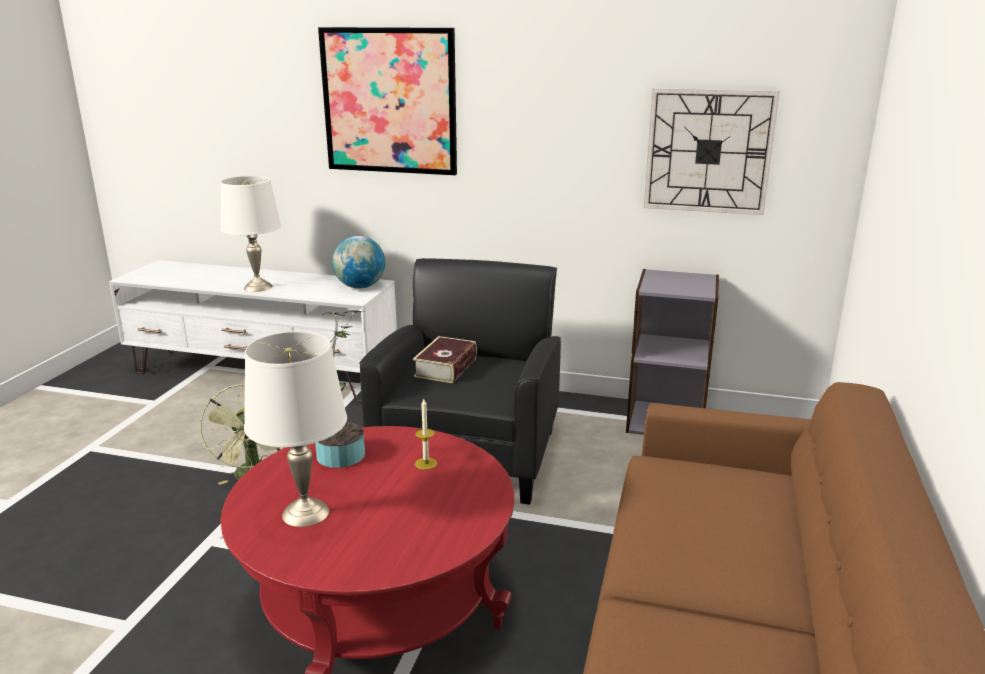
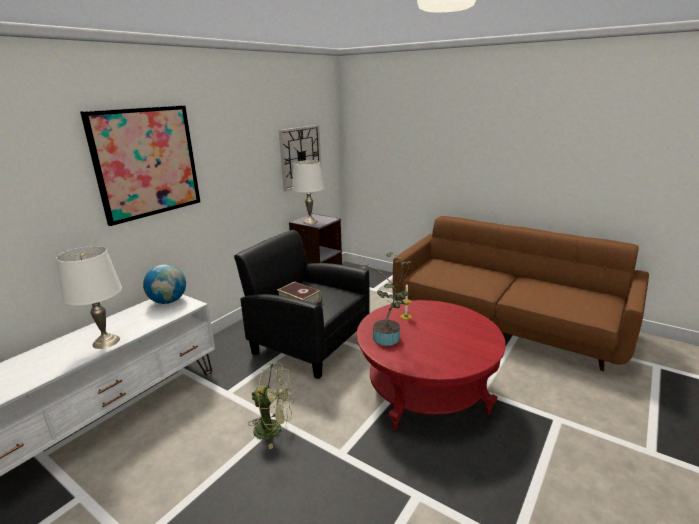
camera: 70 degrees left, 0 degrees up
(305, 512) = (441, 352): white table lamp -> white table lamp (310, 222)

